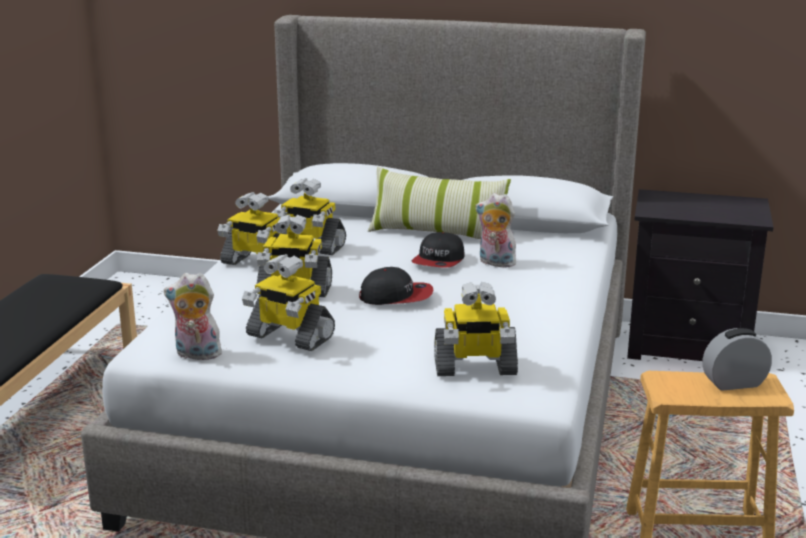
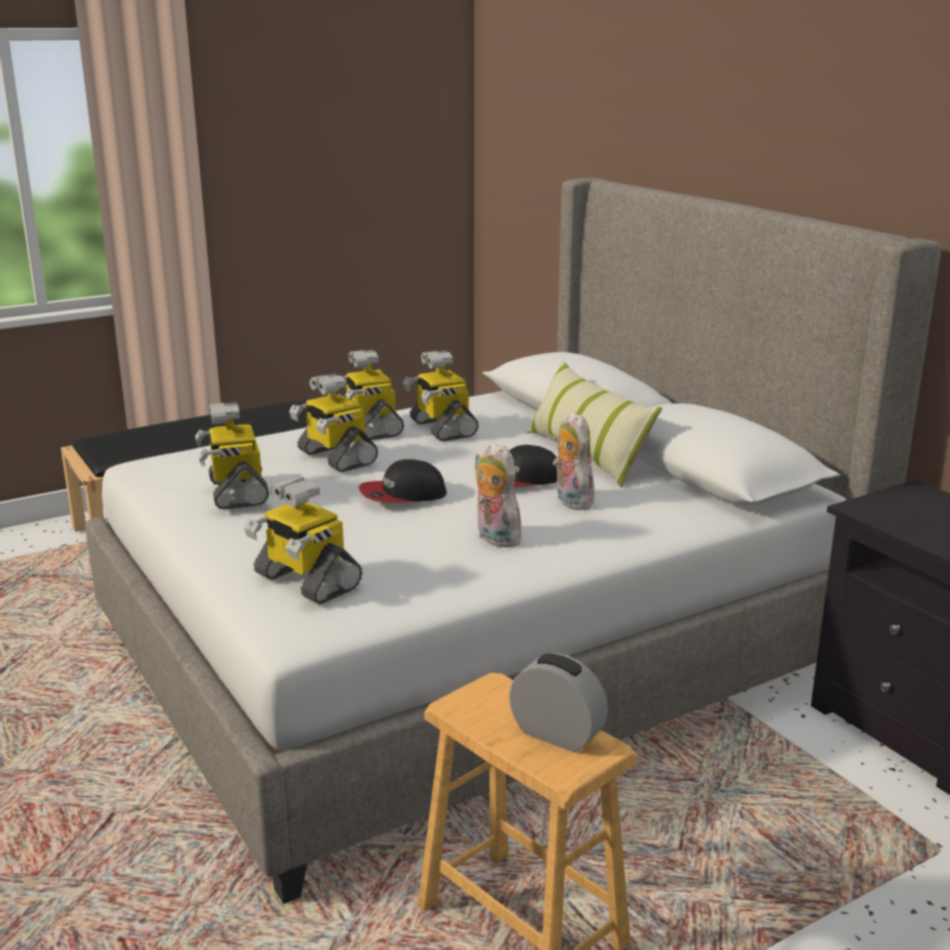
camera: 45 degrees right, 0 degrees up
(196, 355) = (159, 480): plush toy -> plush toy (494, 538)
(396, 296) = (402, 495): cap -> cap turned 120 degrees clockwise

